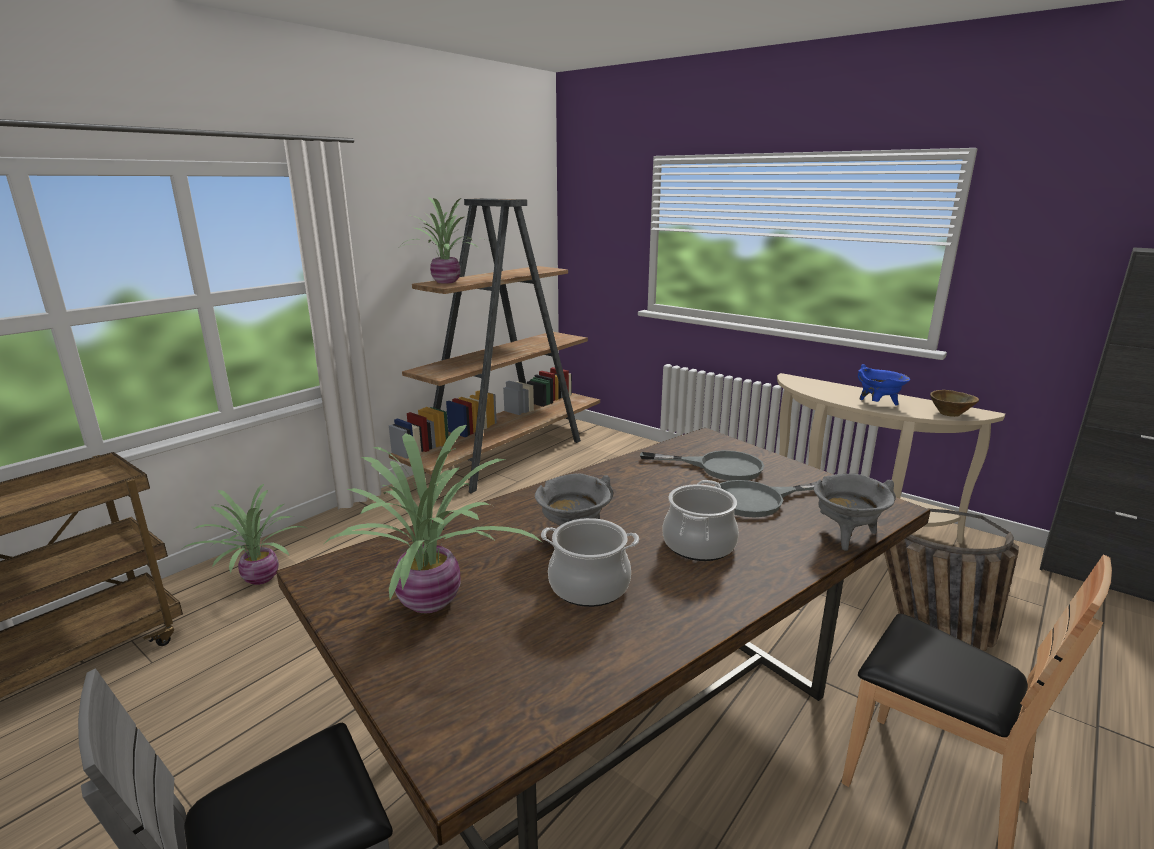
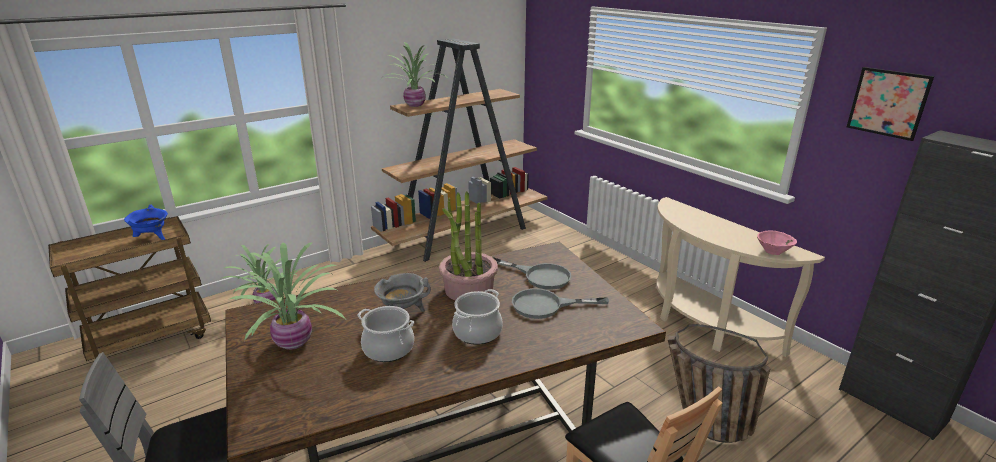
camera: 15 degrees right, 5 degrees up
(639, 494) = (468, 290): none -> potted plant
(846, 536) = (582, 342): grey cooking pot -> none
(877, 405) = (718, 236): blue cooking pot -> blue cooking pot (153, 239)
(950, 414) = (773, 252): brown bowl -> pink bowl
(1062, 225) = (888, 103): none -> picture

